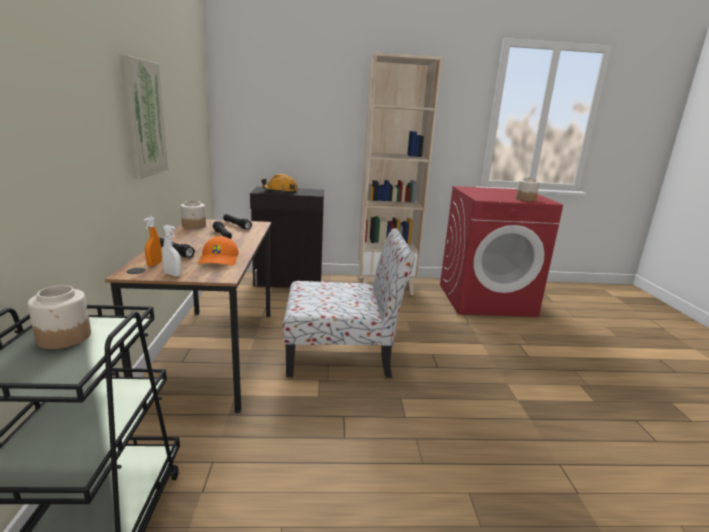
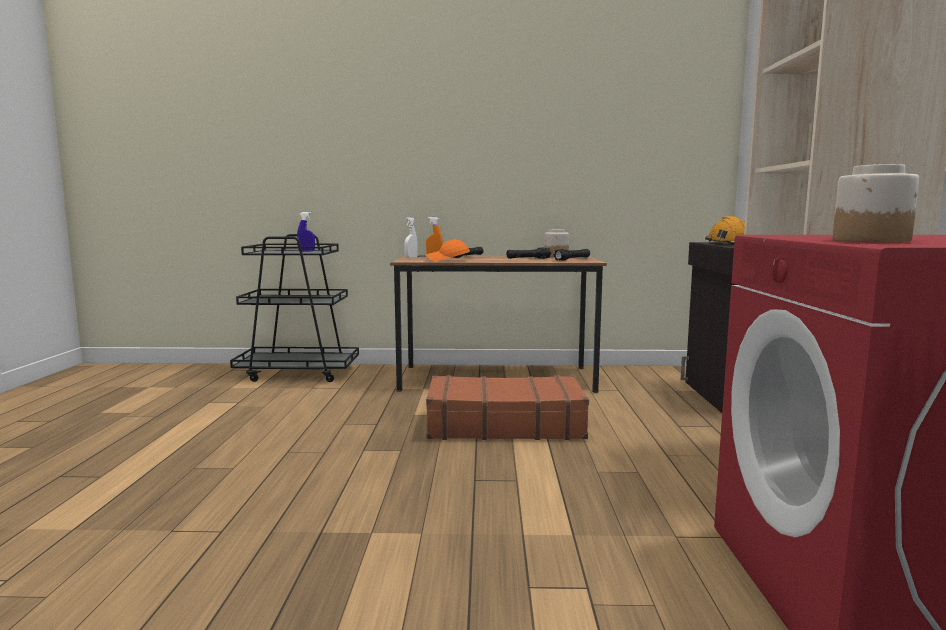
camera: 95 degrees right, 10 degrees down
(65, 337) = (306, 251): jar -> blue spray bottle
(143, 118) = (515, 147): picture -> none
(342, 354) = (504, 425): chair -> brown suitcase

